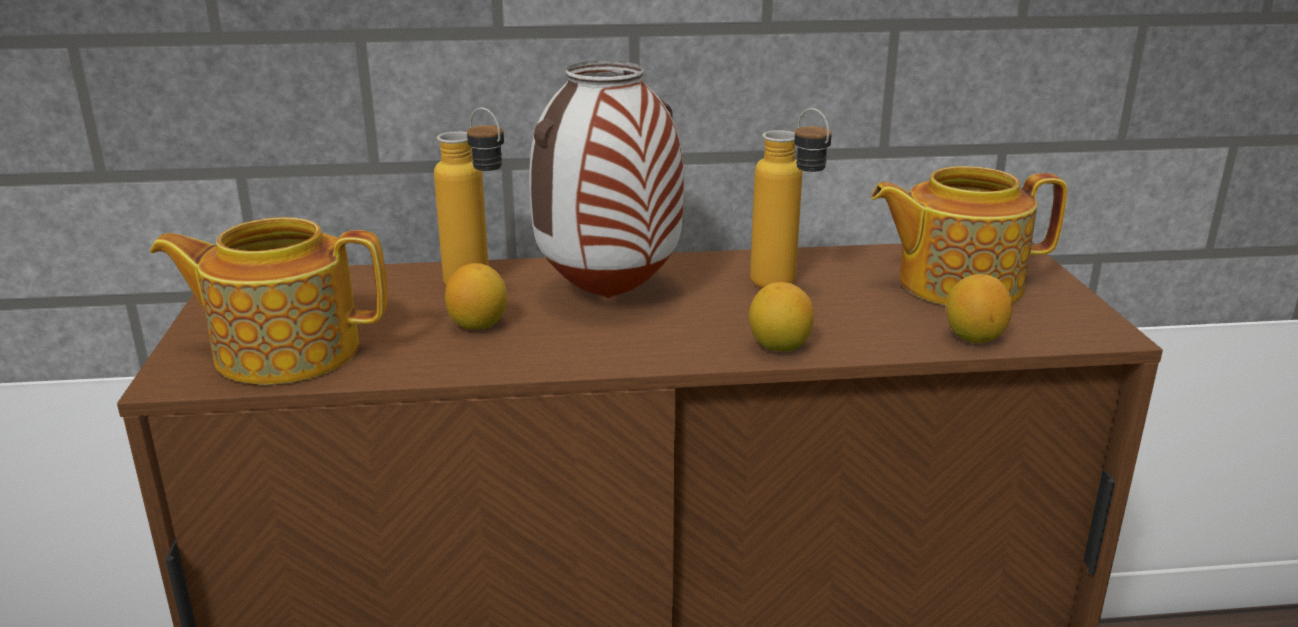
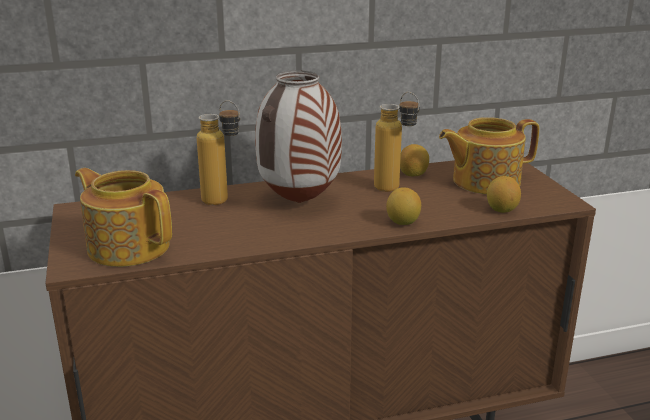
camera: 10 degrees left, 0 degrees up
(285, 351) = (128, 246): teapot -> teapot turned 45 degrees clockwise
(478, 325) = (233, 223): lemon -> lemon (413, 175)

